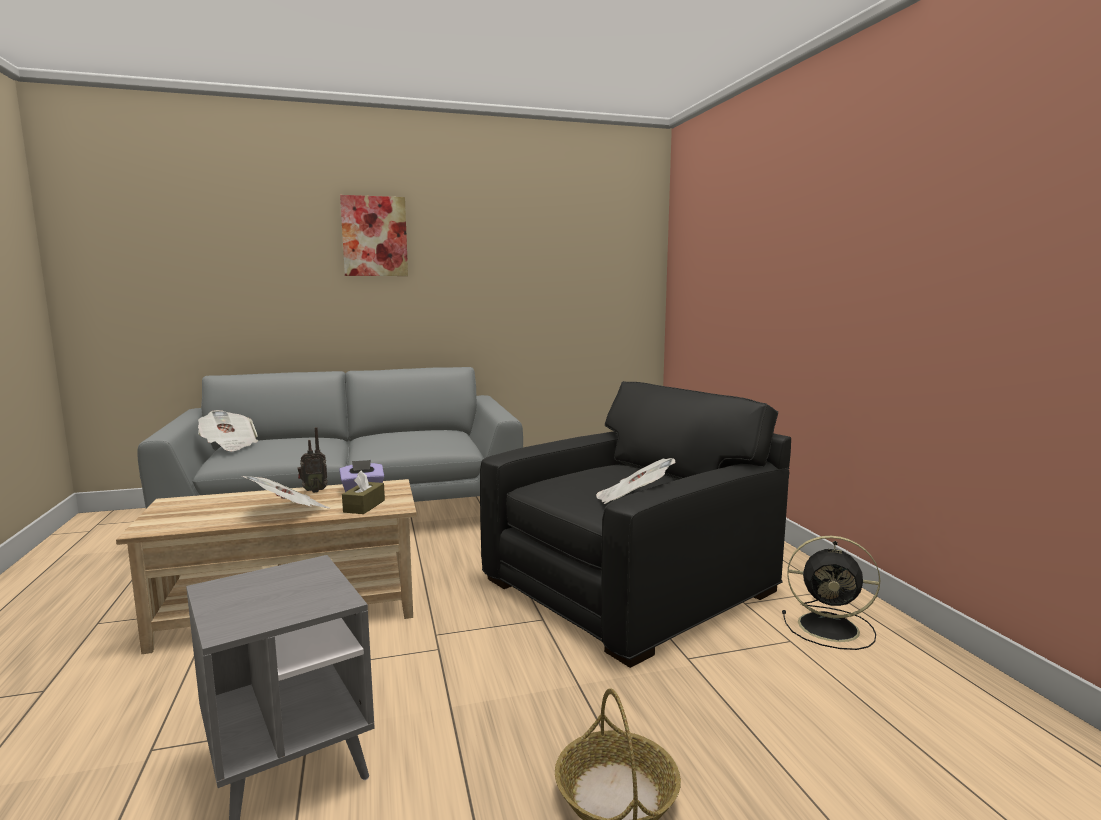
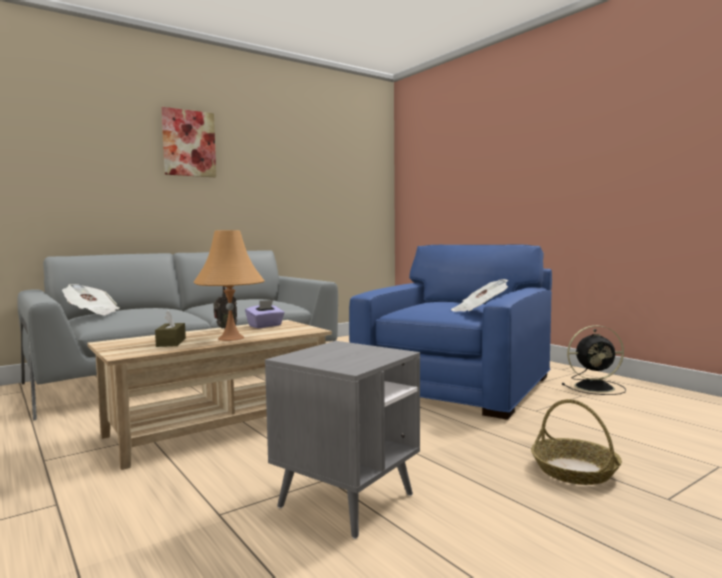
camera: 20 degrees left, 5 degrees down
(289, 512) = (231, 338): newspaper -> orange table lamp
(364, 506) = (285, 331): brown tissue box -> brown tissue box (171, 342)
(630, 585) = (455, 384): black armchair -> blue armchair

